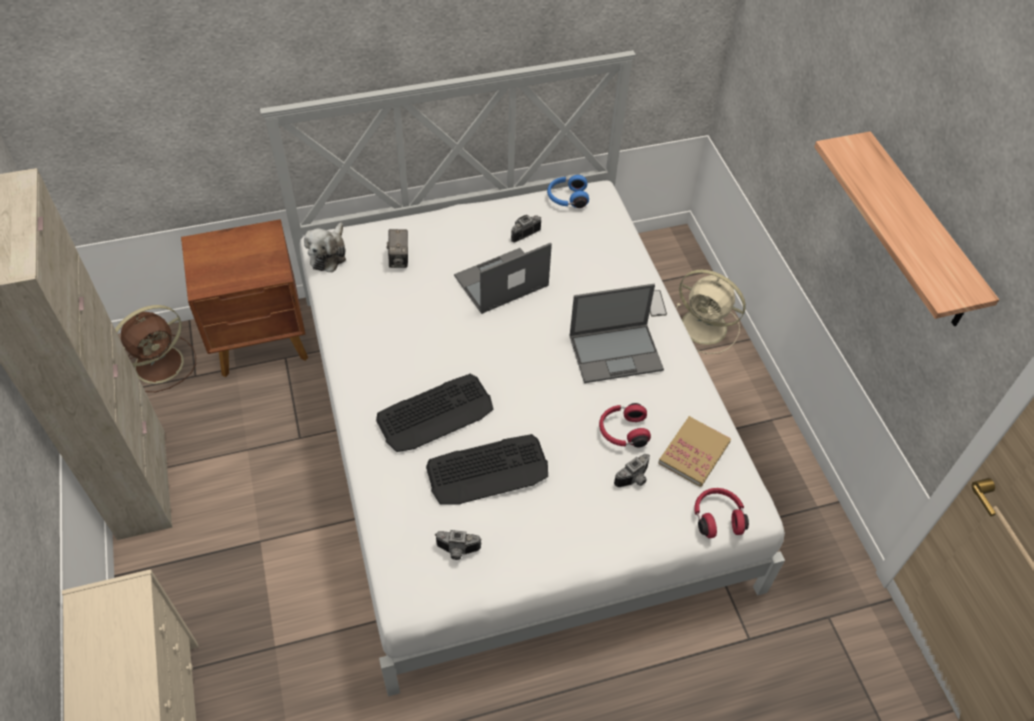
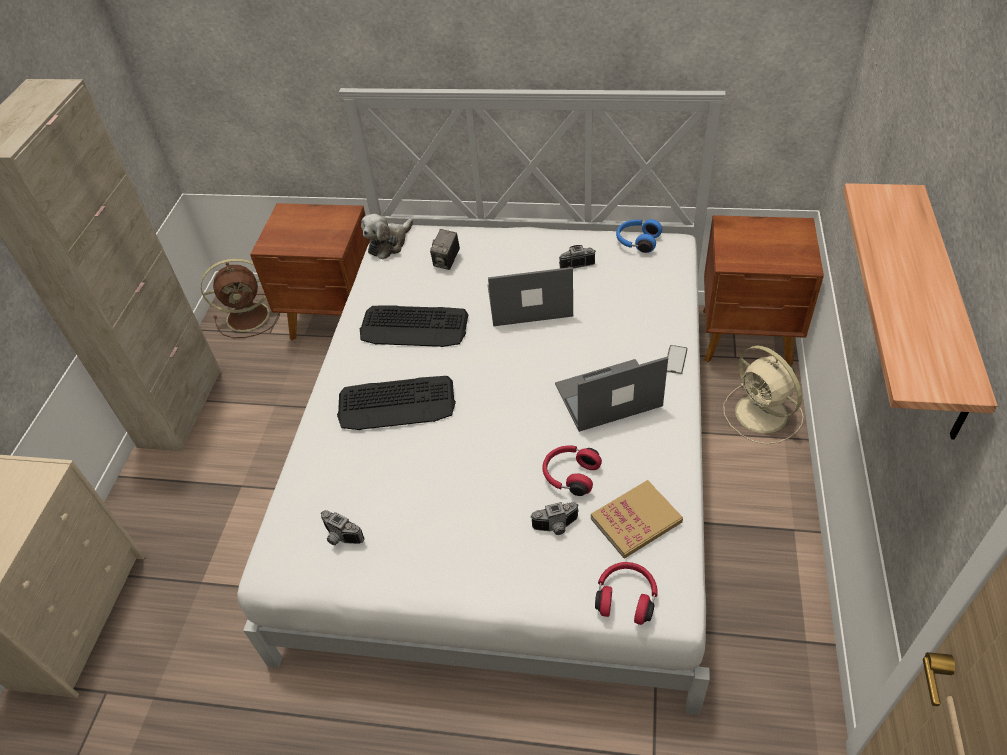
camera: 30 degrees right, 5 degrees down
(488, 470) = (413, 470): keyboard -> keyboard (414, 327)
(616, 352) = (607, 396): laptop -> laptop turned 150 degrees clockwise
(663, 261) = (747, 338): none -> brown nightstand

